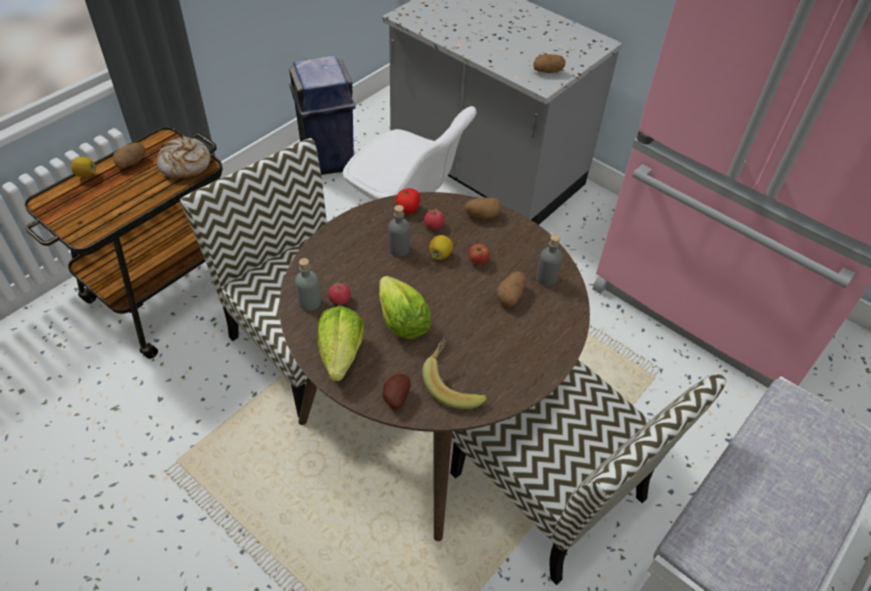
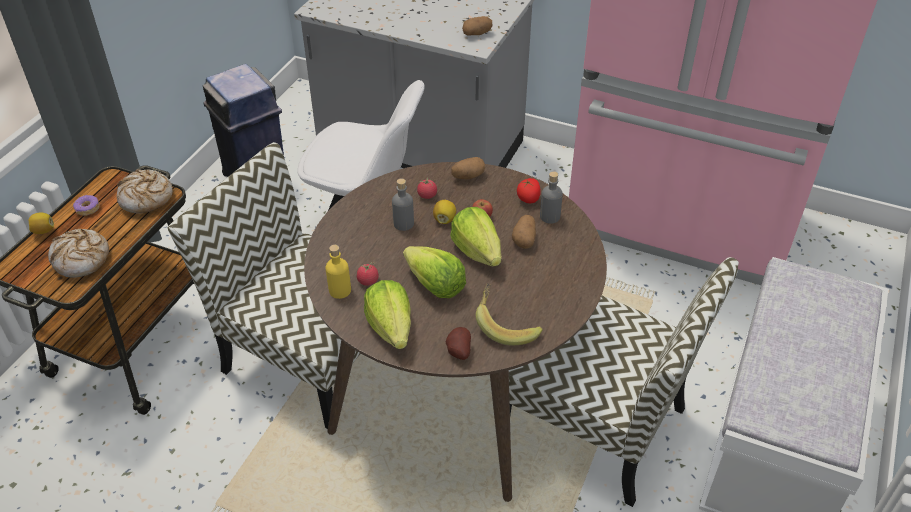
camera: 15 degrees left, 5 degrees down
(105, 209) = (81, 259): none -> bread
(132, 162) = (87, 209): potato -> donut
(309, 302) = (340, 290): grey bottle -> yellow bottle
(408, 208) = (395, 186): tomato -> tomato (528, 199)
(458, 296) = (477, 251): none -> lettuce

